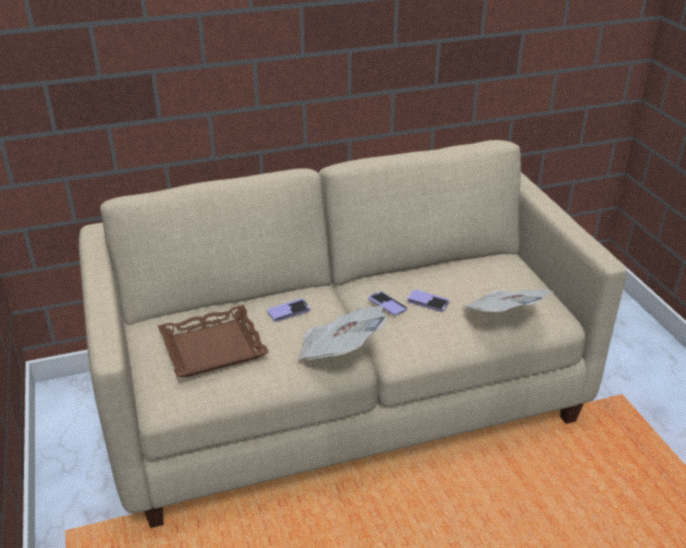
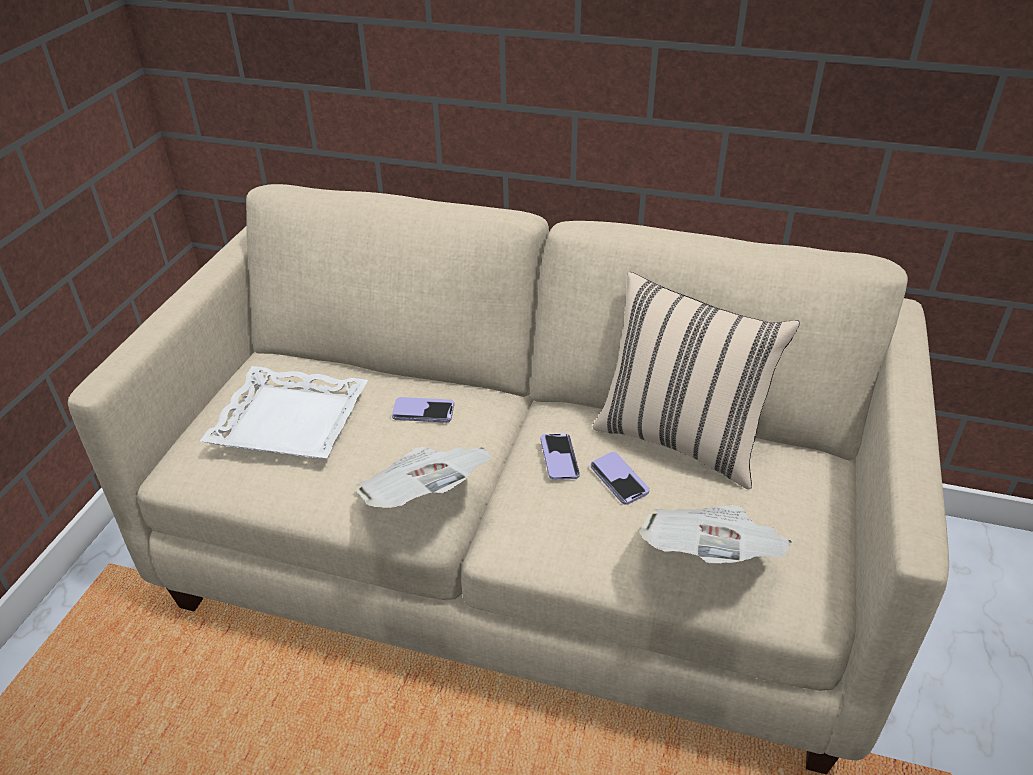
camera: 35 degrees right, 5 degrees up
(213, 347) = (291, 421): brown tray -> white tray
(437, 272) = (681, 439): none -> beige pillow

